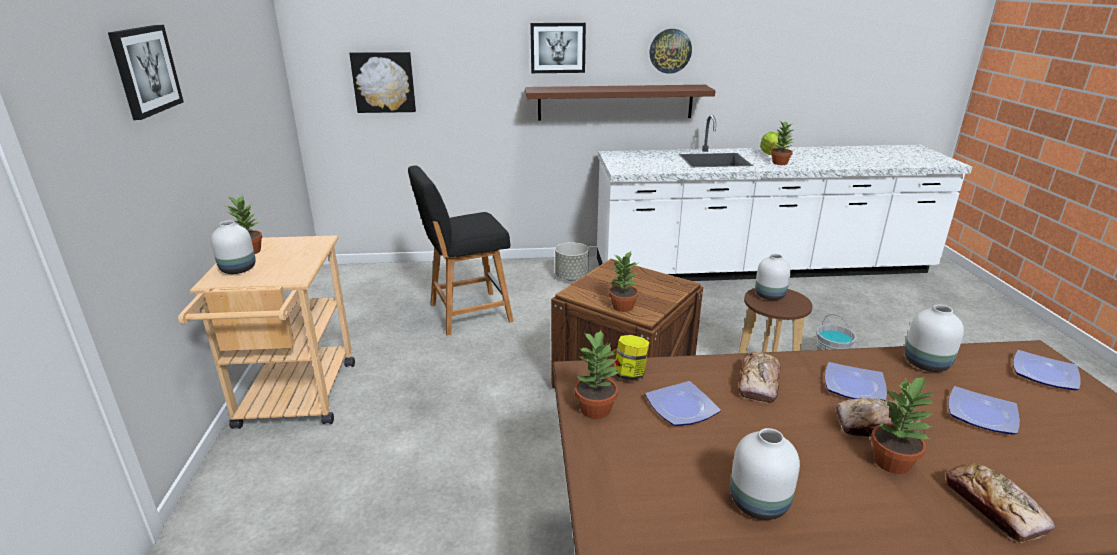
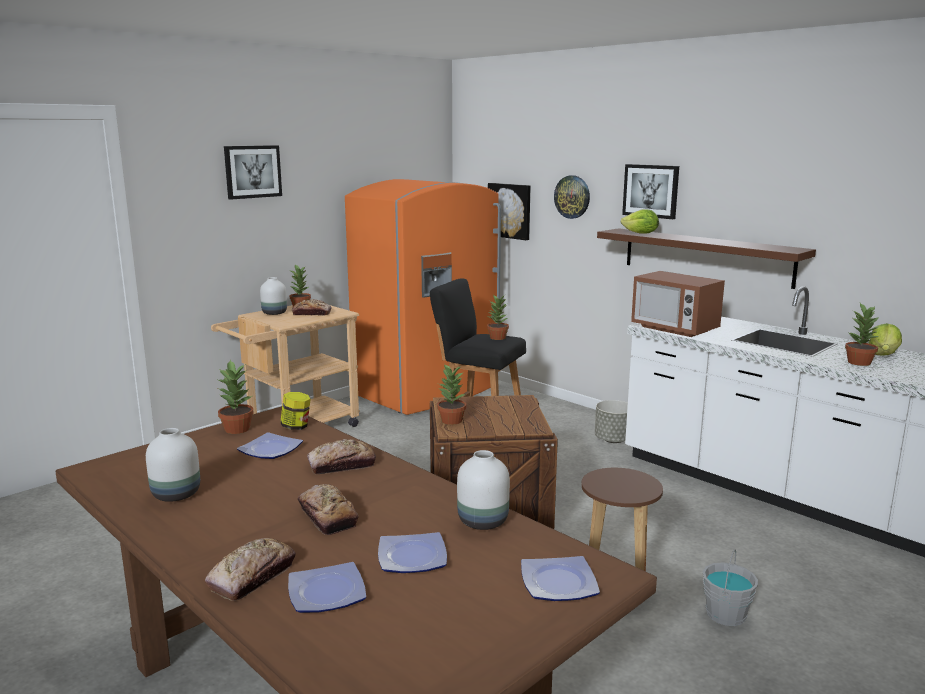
camera: 50 degrees right, 10 degrees down
(288, 254) = (312, 313): none -> bread
(353, 300) = (427, 392): none -> orange fridge
(565, 89) = (640, 233): none -> lettuce
(643, 168) = (674, 329): none -> microwave
(670, 51) = (771, 203): wall clock -> wall clock (572, 197)
(770, 295) = (625, 478): white vase -> none
(853, 385) = (388, 497): plate -> plate (328, 592)
(893, 462) = (279, 530): potted plant -> potted plant (498, 338)

